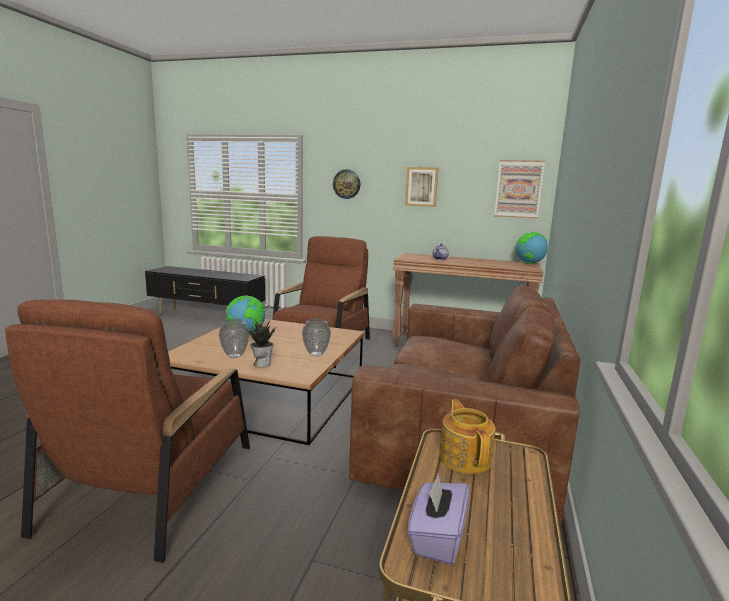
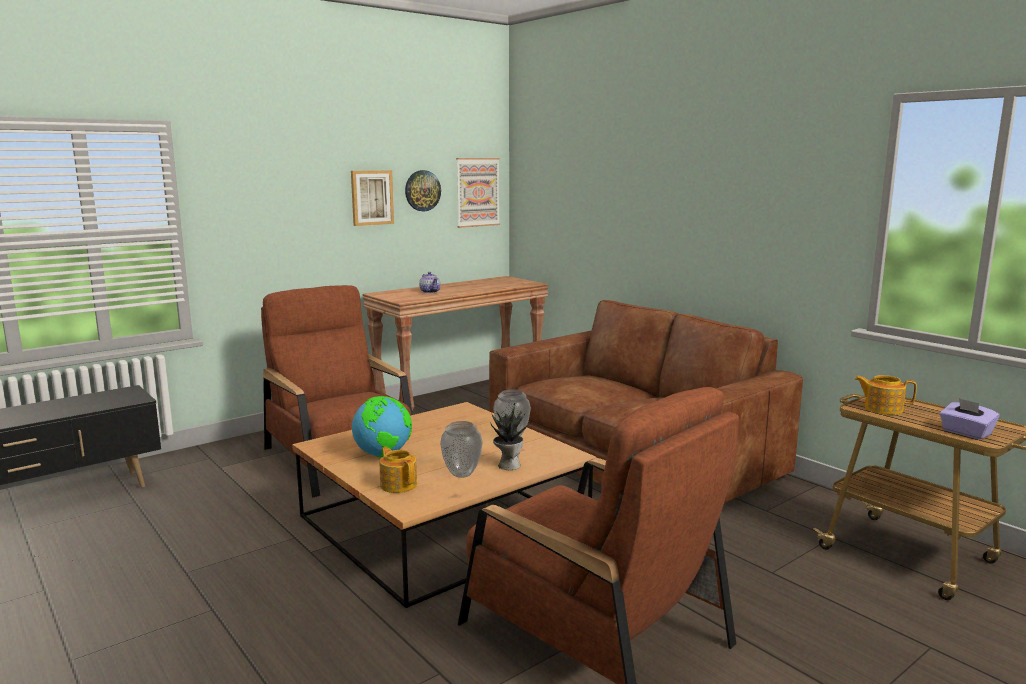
camera: 55 degrees left, 0 degrees up
(205, 346) = (398, 484): none -> teapot
(346, 184) = (262, 201): wall clock -> wall clock (422, 190)
(529, 263) = (506, 278): globe -> none

